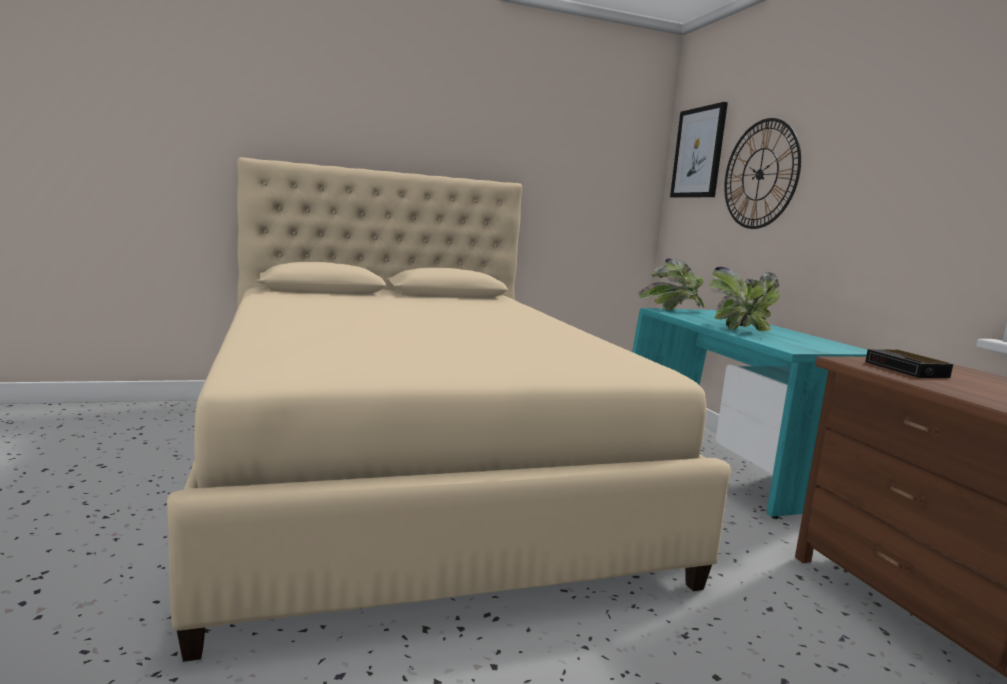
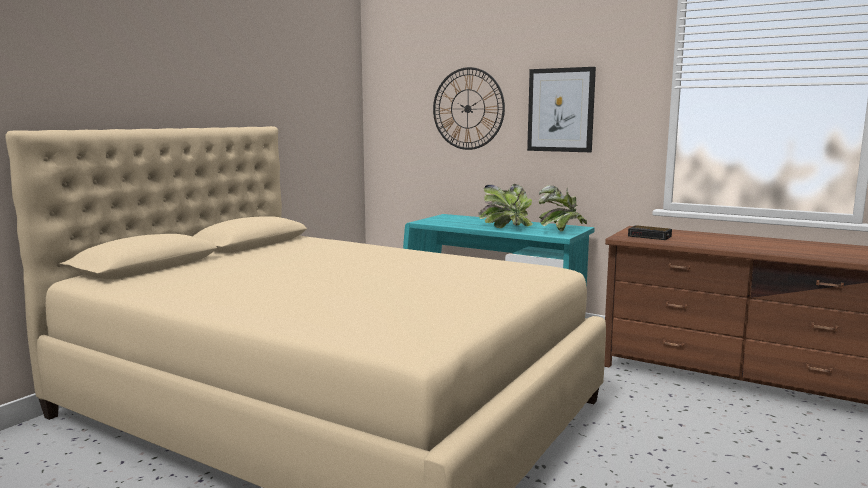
camera: 40 degrees left, 0 degrees up
(672, 309) = (427, 219): potted plant -> potted plant (561, 230)
(698, 153) = (399, 89): picture -> picture (561, 110)

